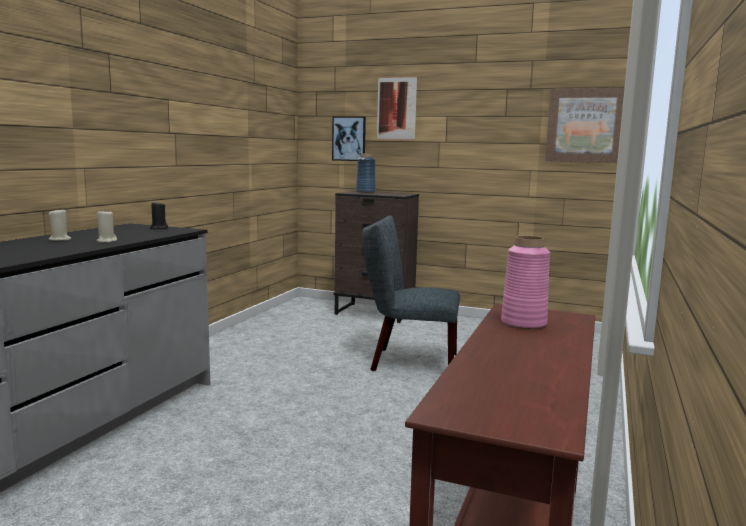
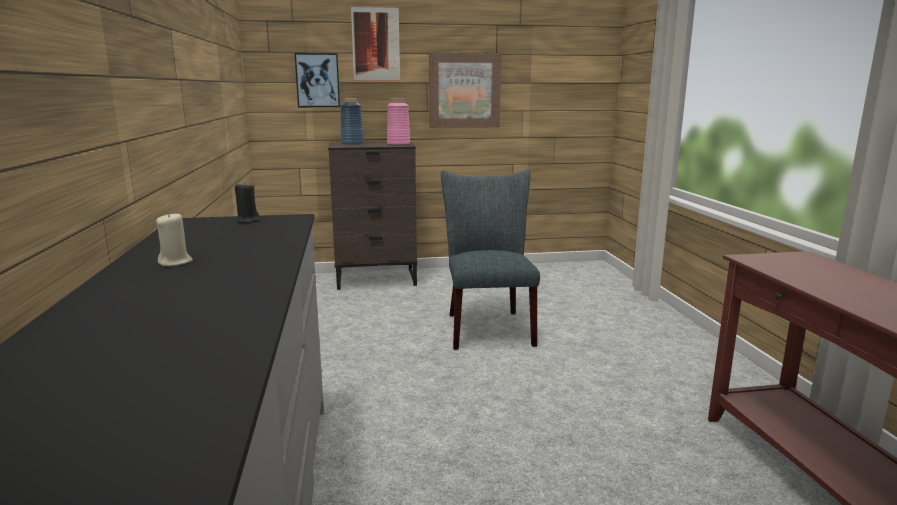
camera: 30 degrees left, 5 degrees up
(107, 241) = (256, 253): beige candle -> none
(408, 362) = (487, 327): grey chair -> grey chair turned 105 degrees clockwise
(523, 323) = (802, 271): pink vase -> pink vase (398, 144)
(585, 125) = (572, 64): picture -> picture (464, 90)

